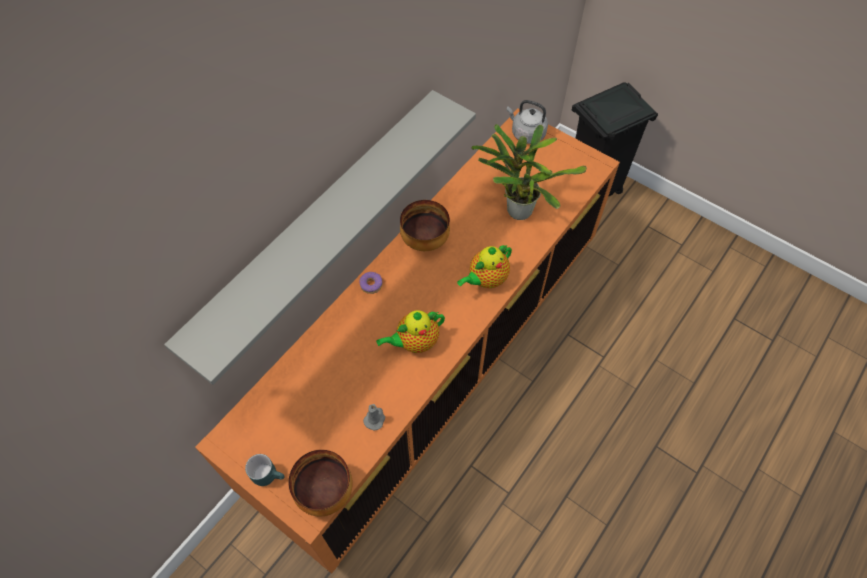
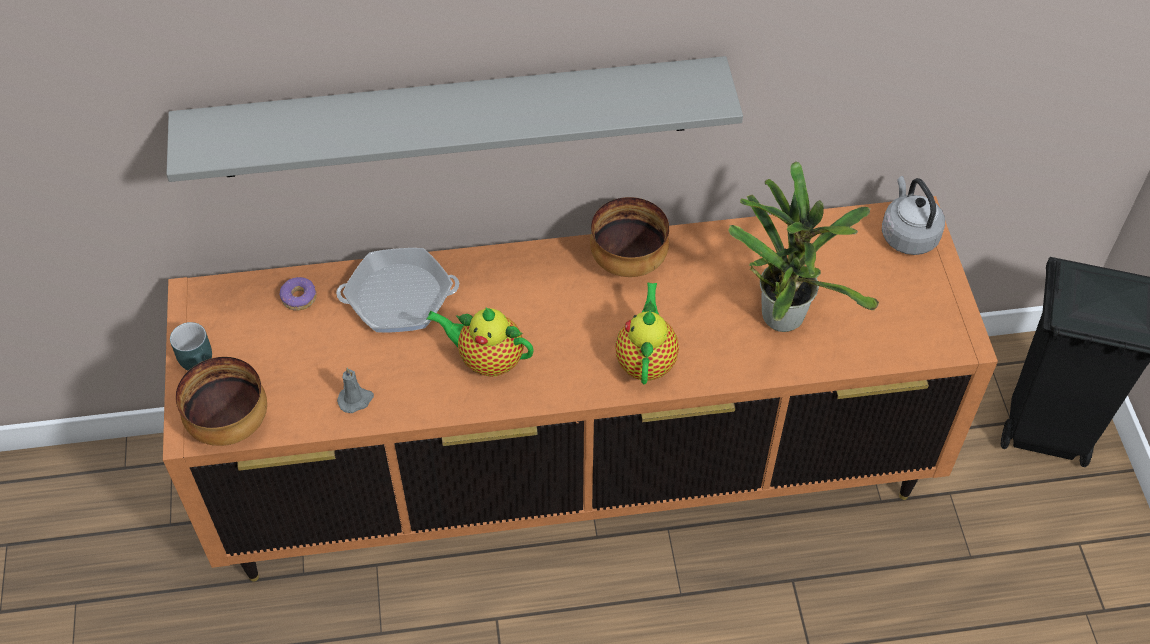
camera: 45 degrees right, 5 degrees down
(335, 348) = (399, 297): none -> frying pan
(371, 285) = (512, 263): donut -> donut (299, 298)
(486, 279) = (646, 360): teapot -> teapot turned 90 degrees clockwise

